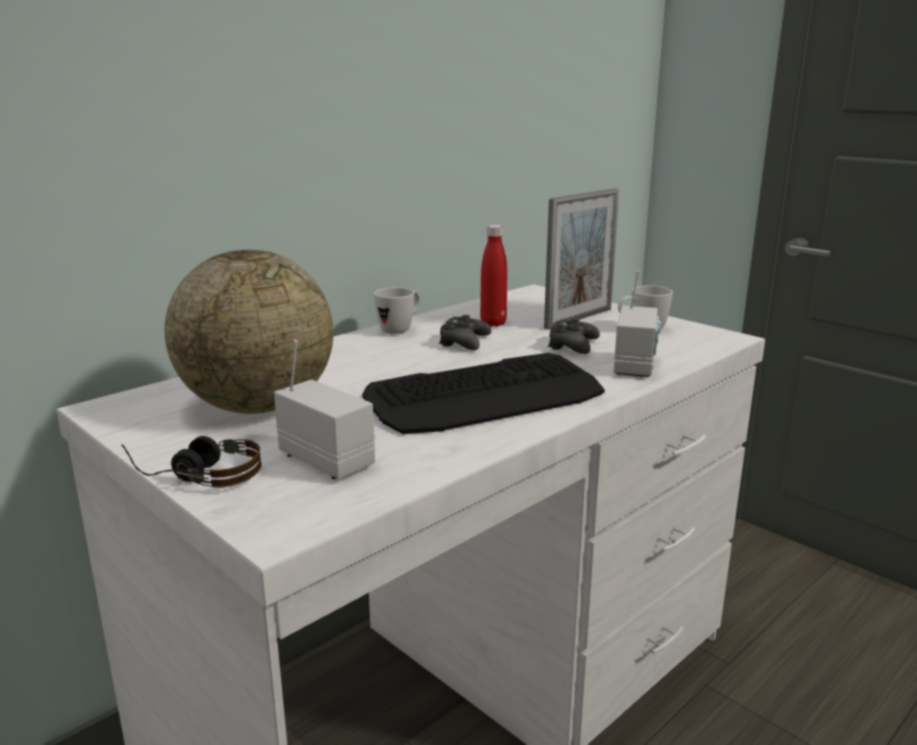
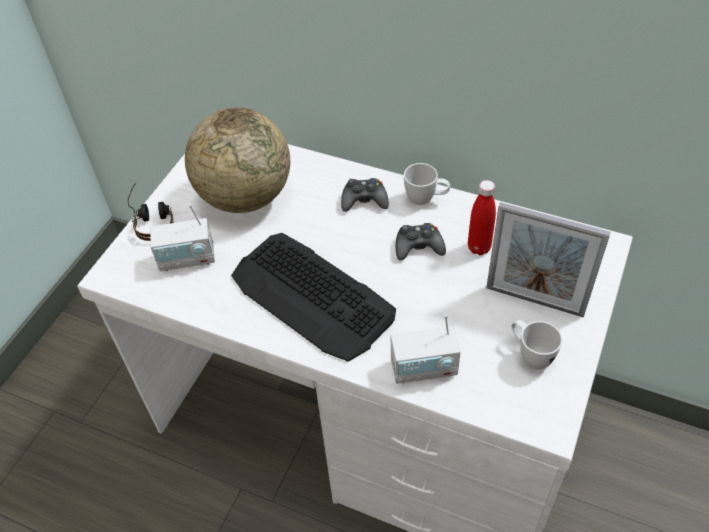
camera: 70 degrees right, 30 degrees up
(327, 460) = (187, 259): radio -> radio turned 60 degrees clockwise
(572, 345) = (451, 316): black game controller -> black game controller (364, 200)

